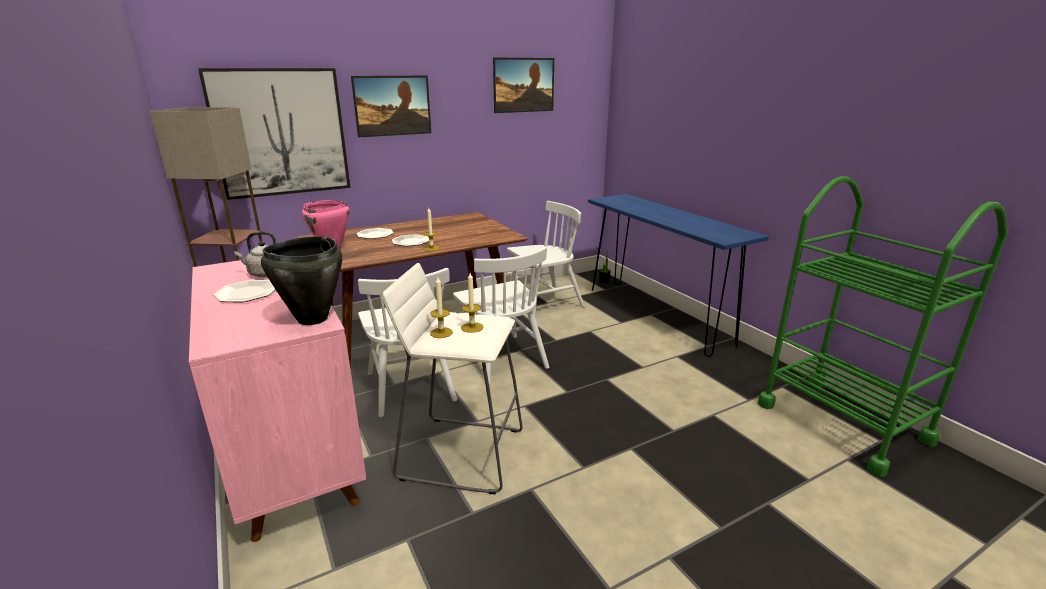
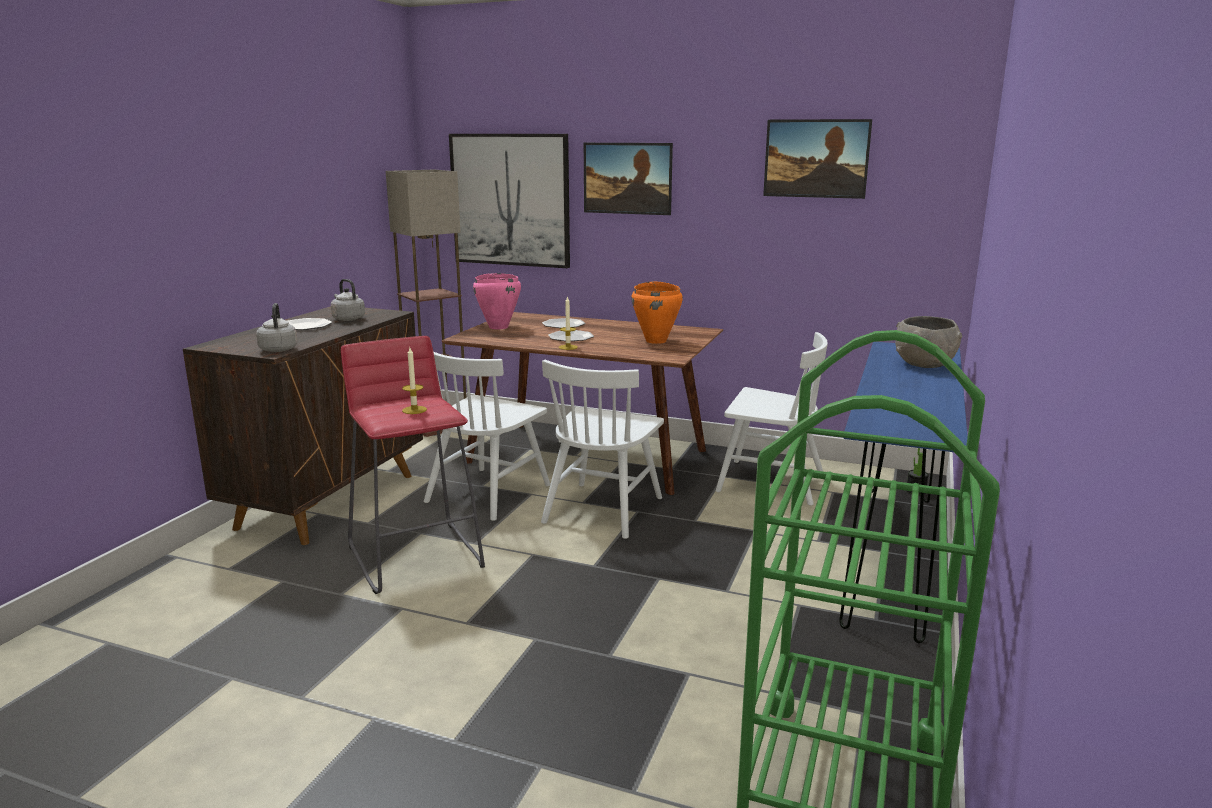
camera: 50 degrees right, 5 degrees down
(293, 461) = (329, 500): pink cabinet -> brown cabinet
(312, 319) = (279, 349): black cooking pot -> grey kettle
(441, 333) = (388, 405): candle -> none
(461, 452) = (417, 555): white stool -> red stool
(468, 229) = (656, 341): none -> orange cooking pot
(643, 205) = (924, 365): none -> grey bowl

